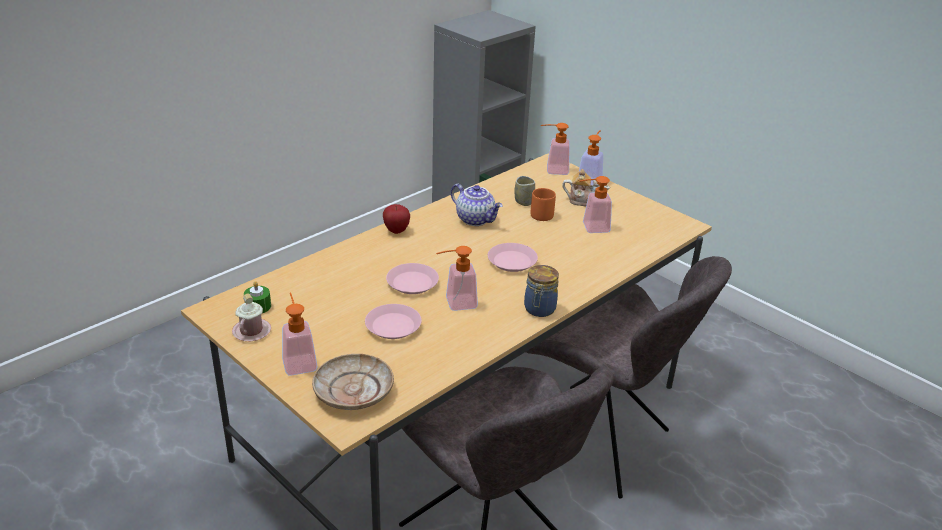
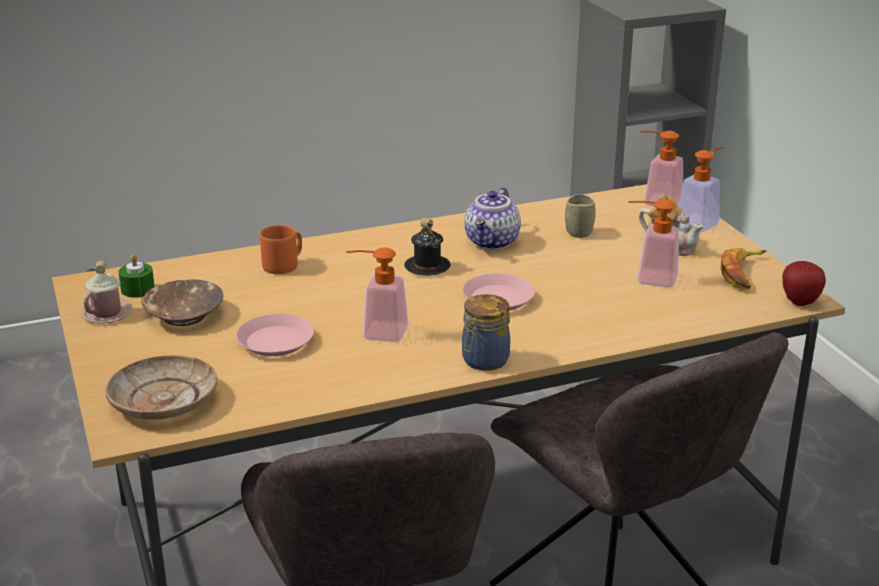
camera: 25 degrees right, 5 degrees down
(298, 361) = (130, 355): soap dispenser -> none
(310, 320) = (184, 315): none -> brown bowl
(396, 231) = (376, 238): apple -> apple (800, 302)
(412, 283) = (342, 299): pink plate -> none
(448, 247) = (427, 267): none -> black mug
(476, 219) = (493, 242): teapot -> teapot turned 45 degrees clockwise
(543, 214) = (593, 251): orange mug -> orange mug (284, 265)
(641, 213) = (743, 273): none -> banana

